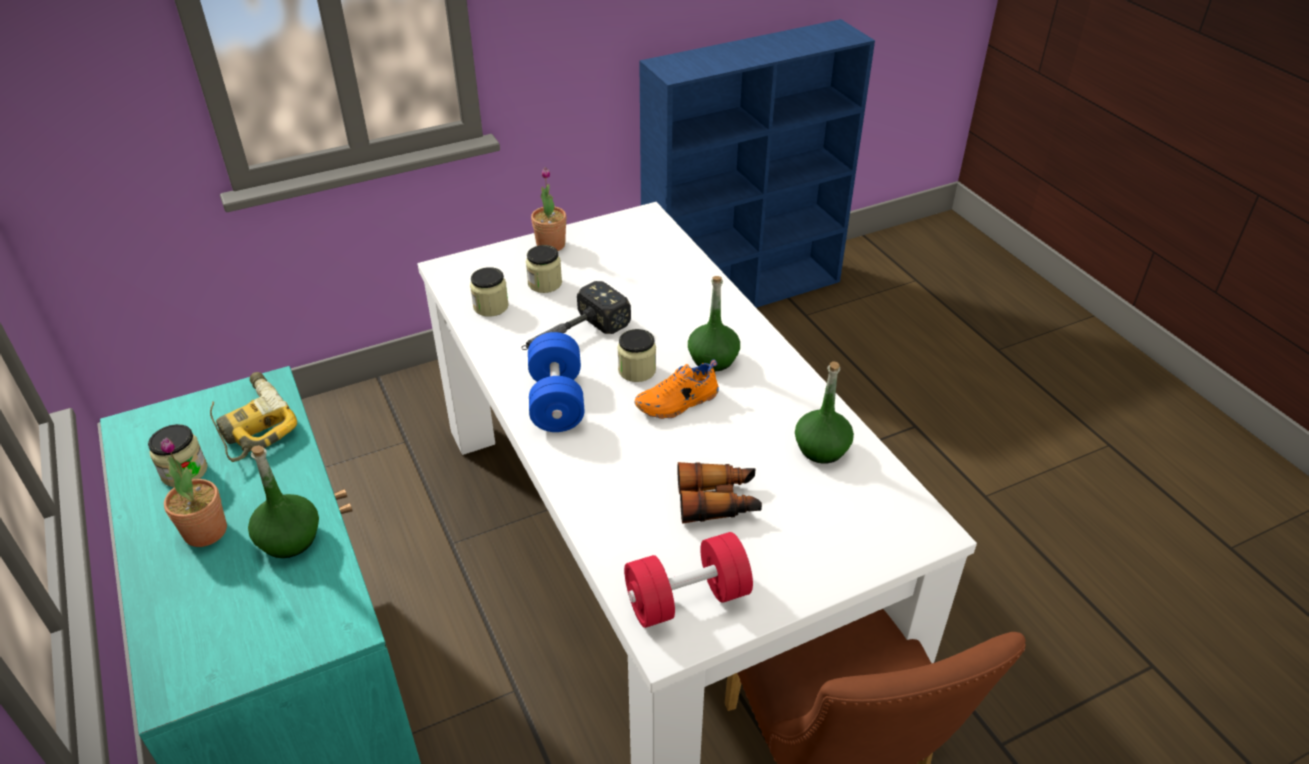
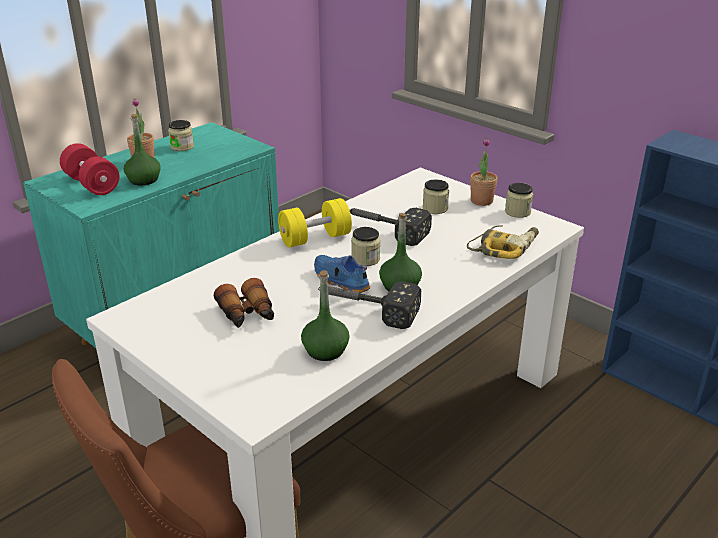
camera: 70 degrees right, 10 degrees down
(251, 424) = (223, 151): power drill -> power drill (504, 247)
(491, 306) = (394, 197): jar -> jar (517, 212)
(556, 401) = (315, 238): blue dumbbell -> yellow dumbbell
(678, 403) = (340, 281): orange shoe -> blue shoe
(687, 599) = (154, 318): red dumbbell -> red dumbbell (92, 184)
(749, 397) = (365, 309): none -> hammer

